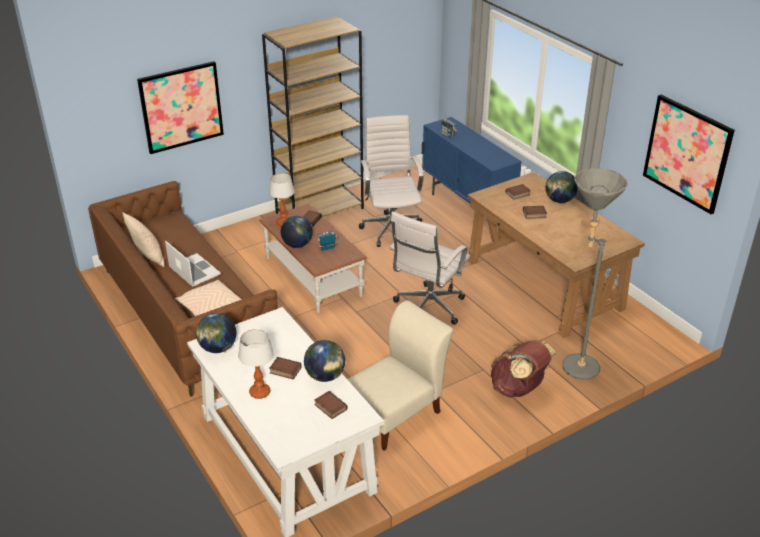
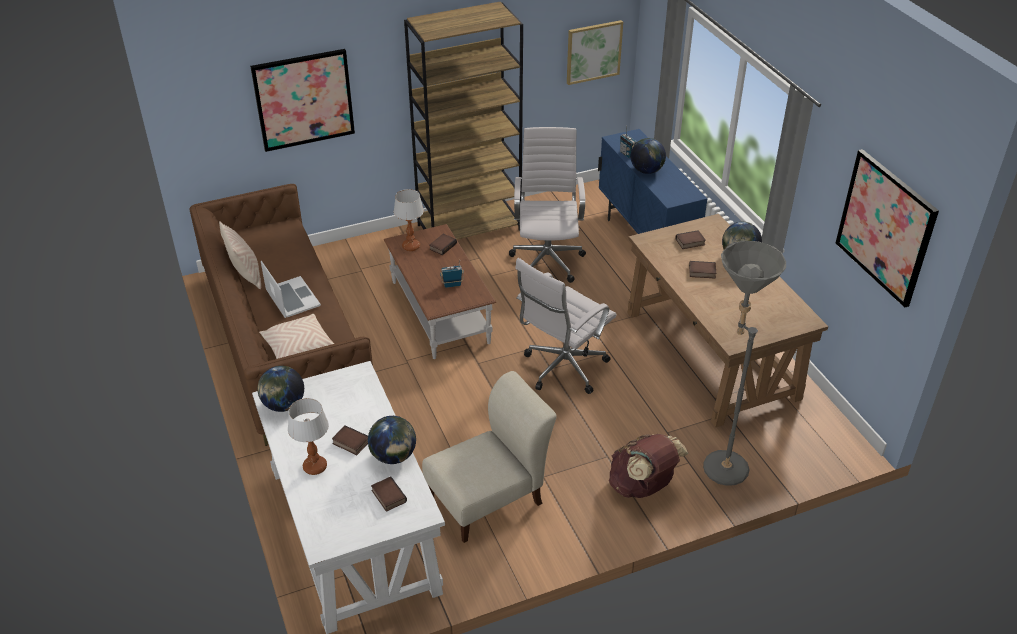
camera: 10 degrees right, 5 degrees up
(297, 245) = (419, 277): globe -> globe (646, 171)
(409, 57) = (593, 51): none -> picture

